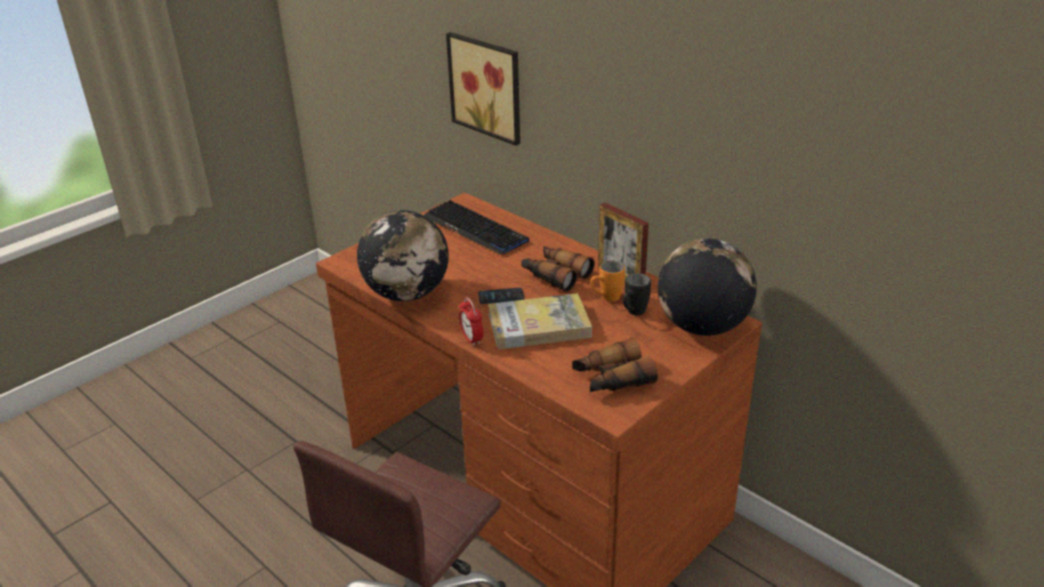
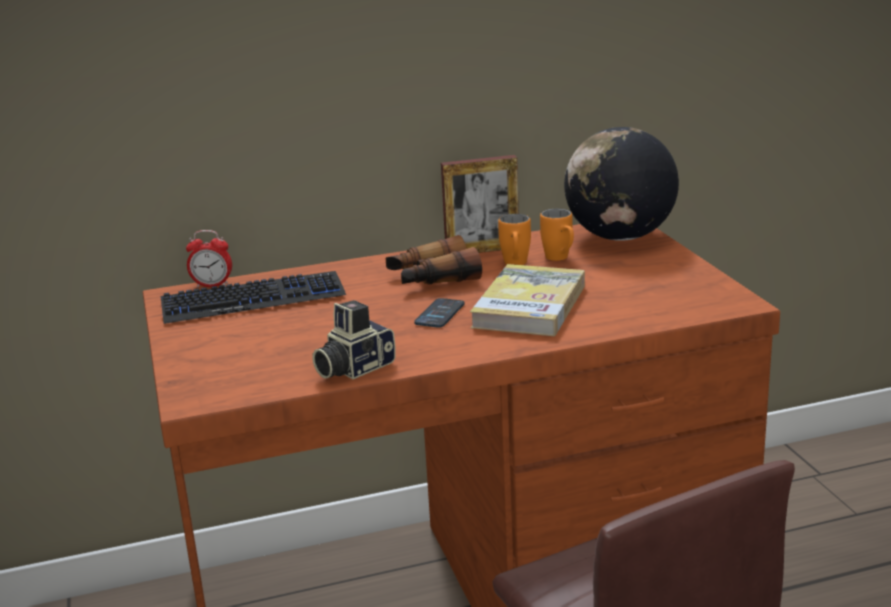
camera: 60 degrees left, 10 degrees down
(407, 294) = (353, 368): globe -> camera
(472, 339) = (515, 346): alarm clock -> alarm clock (212, 285)
(488, 86) = (166, 99): picture -> none
(611, 379) = (674, 292): binoculars -> none
(633, 313) = (560, 259): black mug -> orange mug

